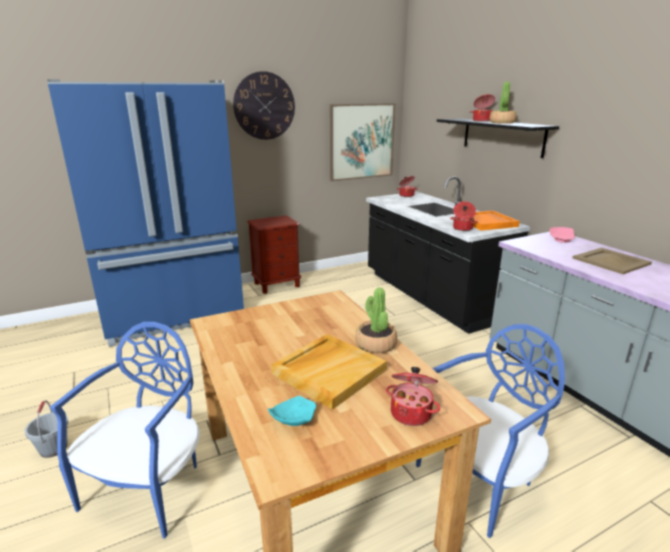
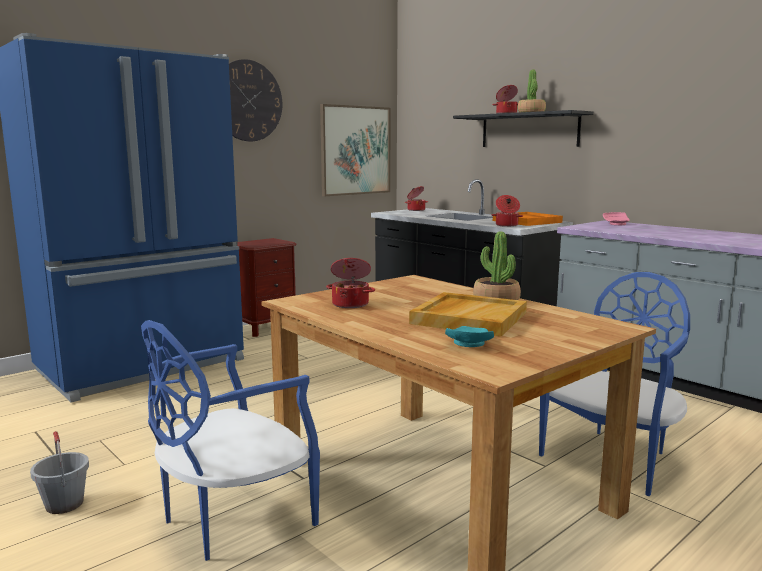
camera: 15 degrees left, 10 degrees down
(149, 488) = (232, 518): blue chair -> blue chair turned 135 degrees counterclockwise
(411, 413) = (580, 331): cooking pot -> cooking pot (351, 304)
(610, 261) = (676, 232): beige tray -> none

